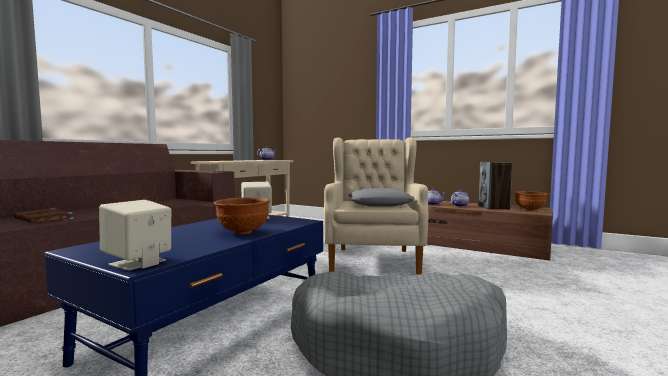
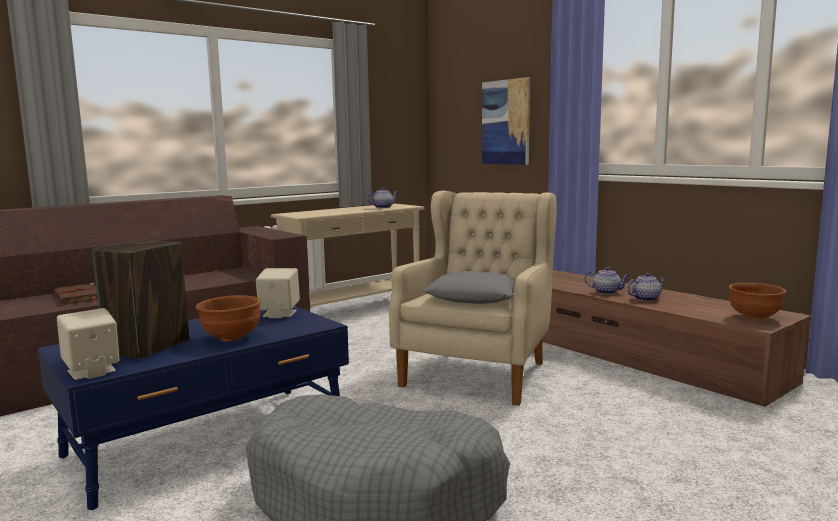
camera: 20 degrees right, 5 degrees up
(341, 108) = (506, 122): none -> picture
(494, 207) = (700, 306): speaker -> speaker (147, 348)

